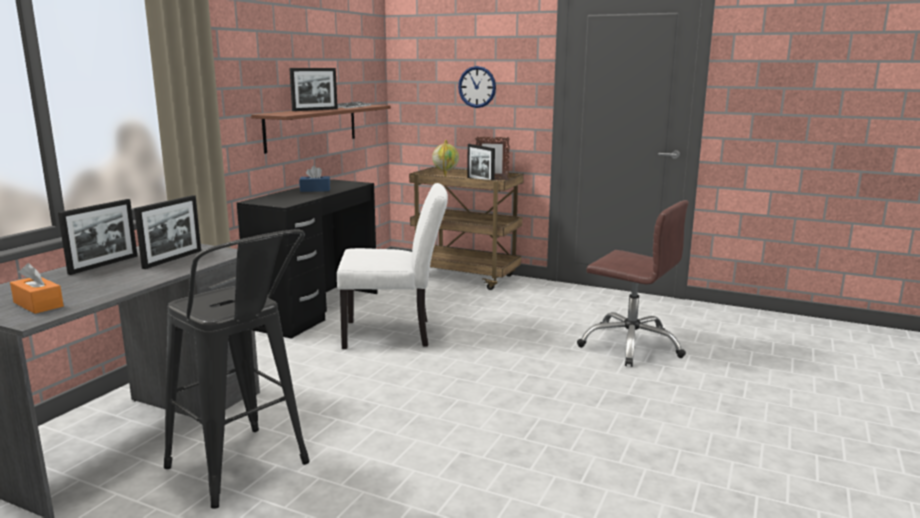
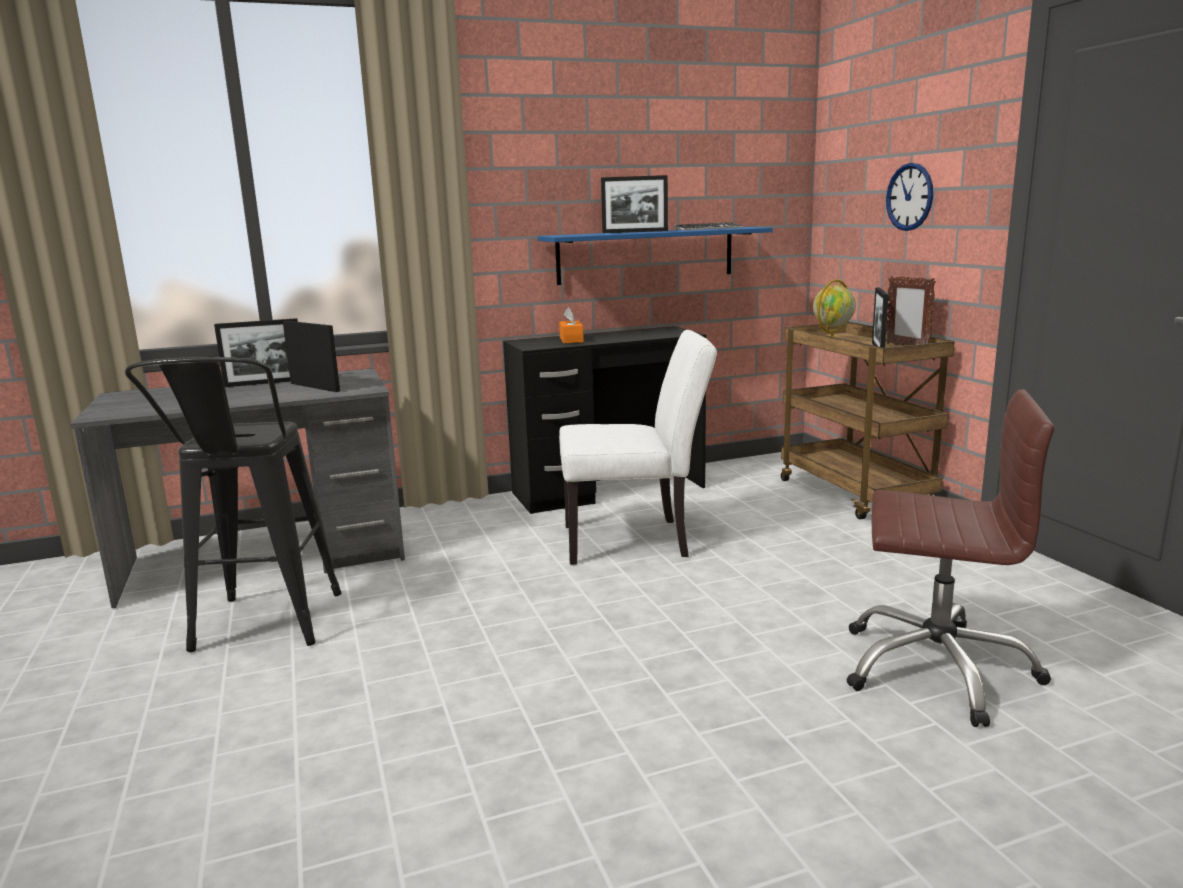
camera: 45 degrees right, 0 degrees up
(38, 304) = (137, 406): orange tissue box -> orange tissue box (571, 340)
(172, 259) = (314, 387): picture frame -> picture frame turned 120 degrees counterclockwise
(312, 127) = (646, 255): brown shelf -> blue shelf
(315, 190) = (614, 336): blue tissue box -> none
(395, 334) = (636, 540): white chair -> white chair turned 45 degrees counterclockwise
(631, 345) = (936, 668): brown office chair -> brown office chair turned 60 degrees counterclockwise

